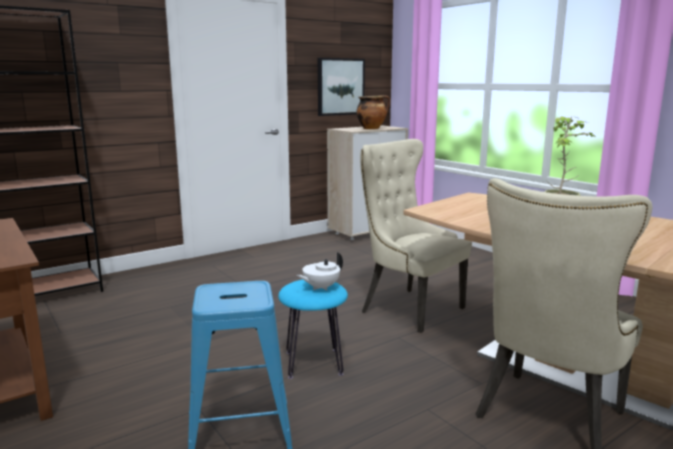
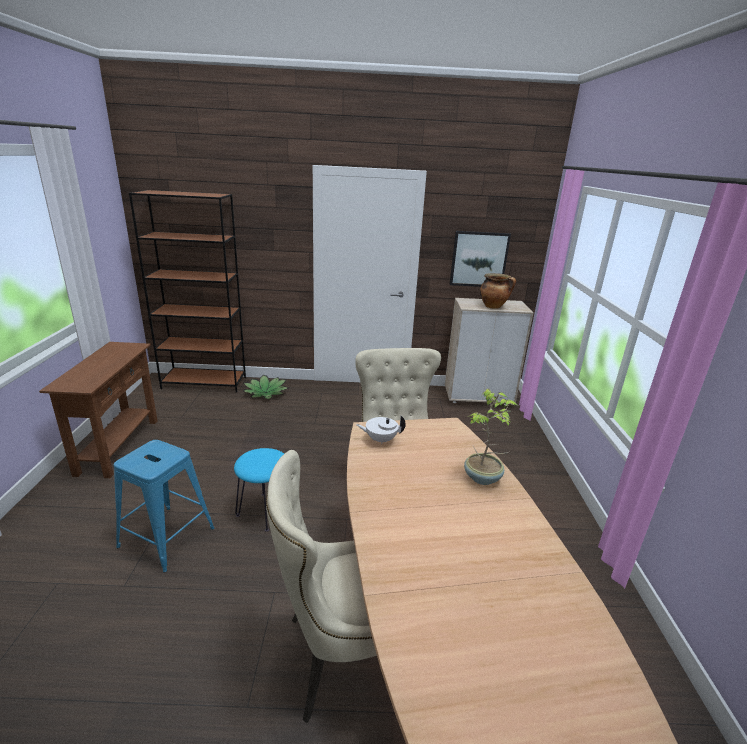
camera: 35 degrees right, 10 degrees up
(143, 282) = (266, 393): none -> potted plant
(320, 287) = (263, 463): white teapot -> white teapot (380, 440)

